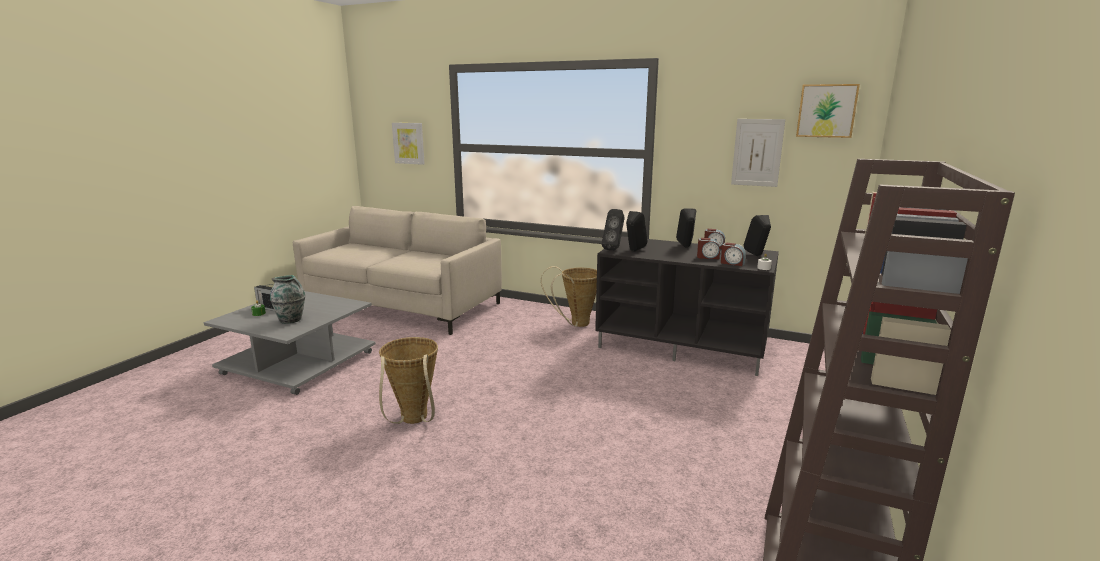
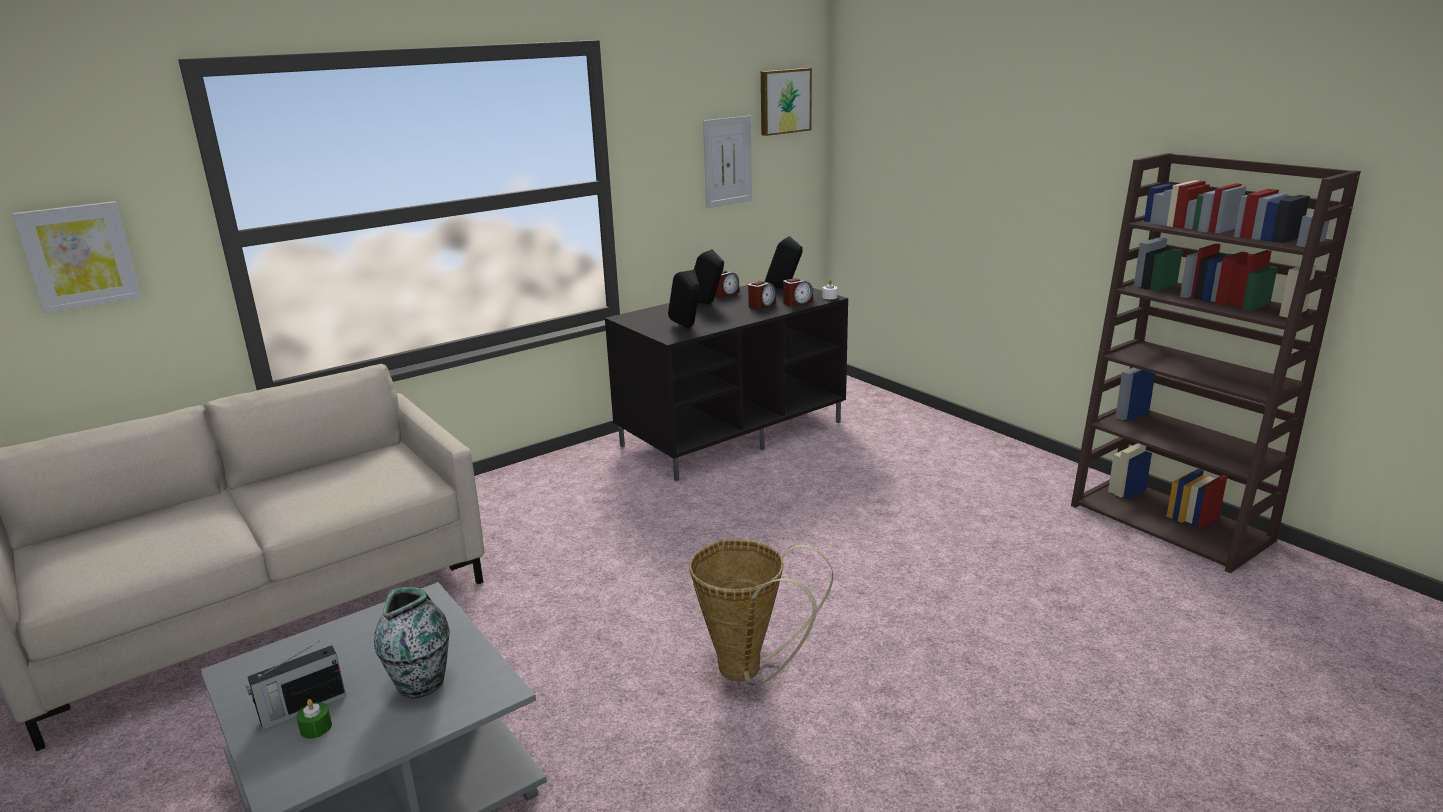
camera: 60 degrees left, 5 degrees up
(575, 324) = (584, 474): basket -> none
(614, 249) = (664, 333): black speaker -> none

